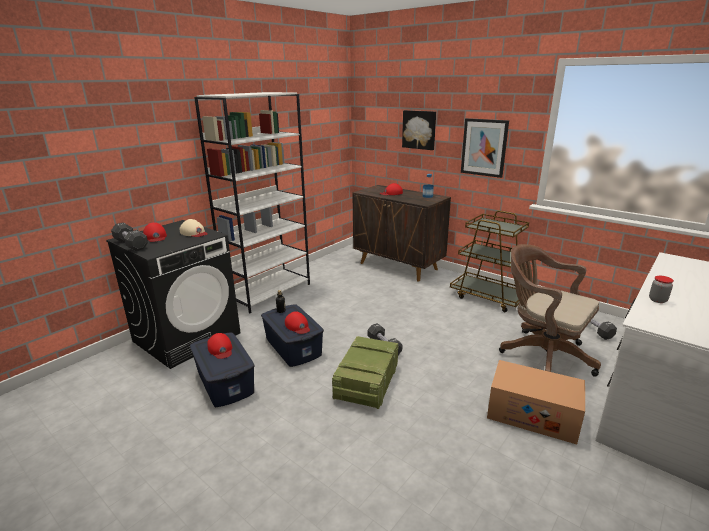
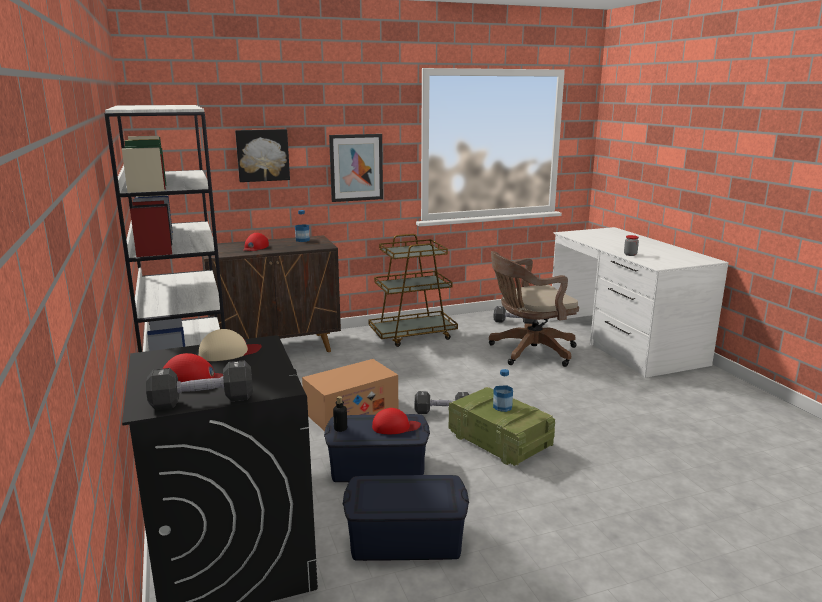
camera: 60 degrees left, 5 degrees down
(220, 349) = (392, 493): red cap -> none
(370, 358) = (502, 407): none -> bottle
(532, 414) = (602, 386): cardboard box -> cardboard box (351, 411)

